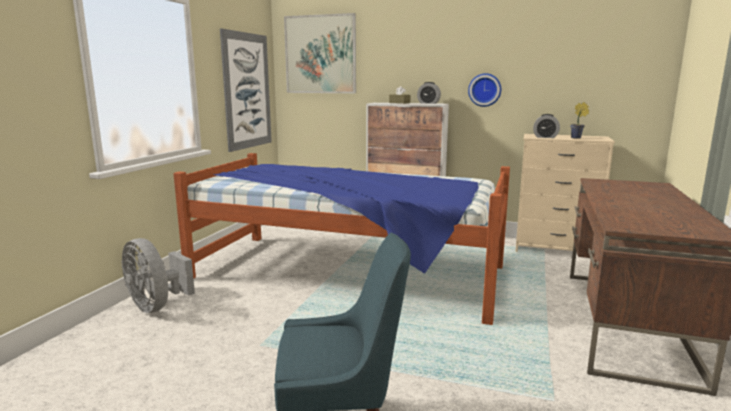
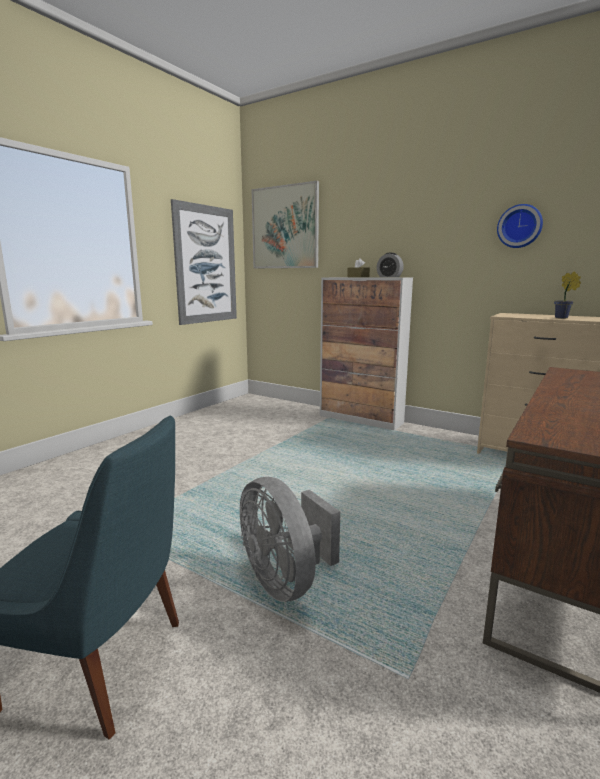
camera: 15 degrees right, 0 degrees up
(157, 306) = (59, 472): grey fan -> grey fan (286, 581)
(348, 273) = (267, 459): bed -> none
(484, 90) = (455, 261): wall clock -> wall clock (519, 226)
(545, 137) = (520, 316): alarm clock -> none

